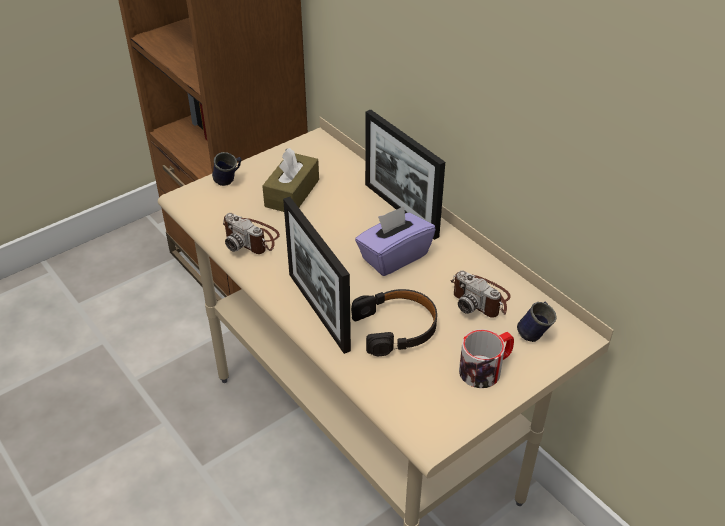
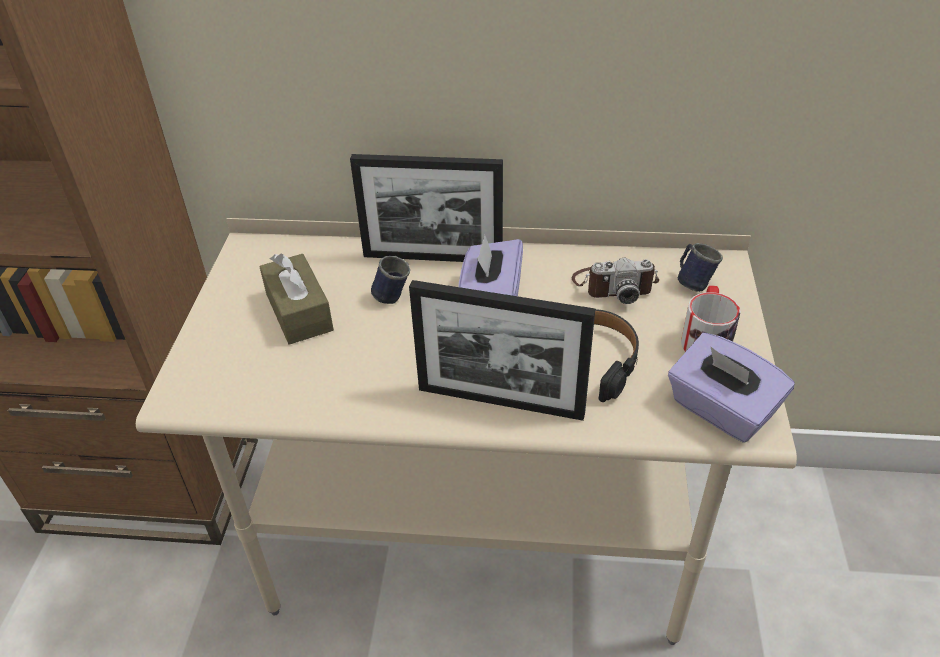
camera: 45 degrees left, 0 degrees up
(229, 181) = (205, 345): blue mug -> blue mug (393, 294)
(252, 238) = (323, 384): camera -> none
(426, 411) = (721, 410): none -> purple tissue box

